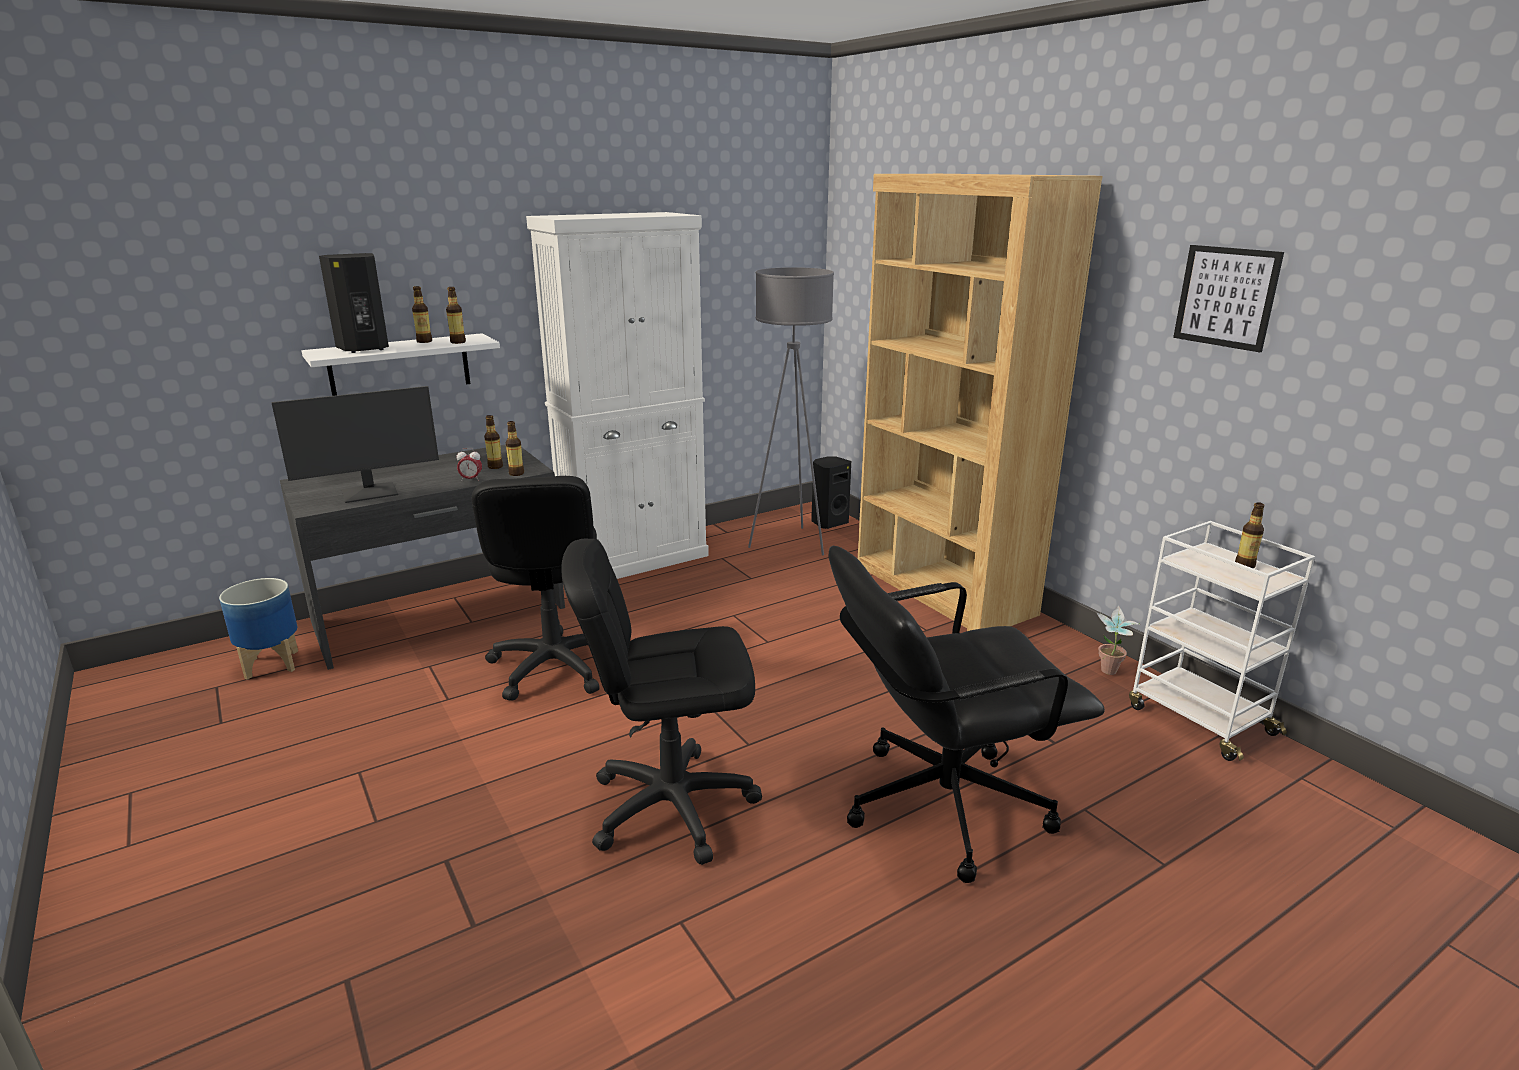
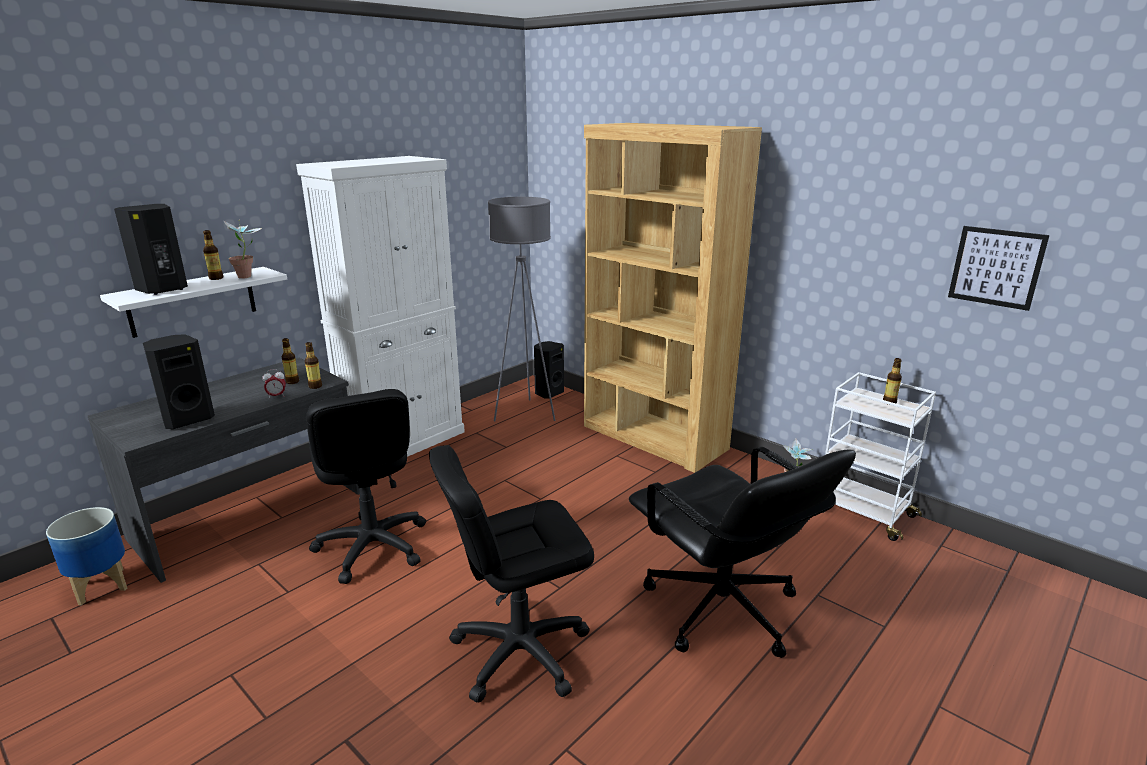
camera: 15 degrees left, 0 degrees up
(370, 493) = (187, 419): monitor -> black speaker
(458, 342) = (249, 277): bottle -> potted plant
(942, 804) = (721, 610): black office chair -> black office chair turned 90 degrees counterclockwise
(1226, 297) = (860, 214): picture -> picture (996, 267)

